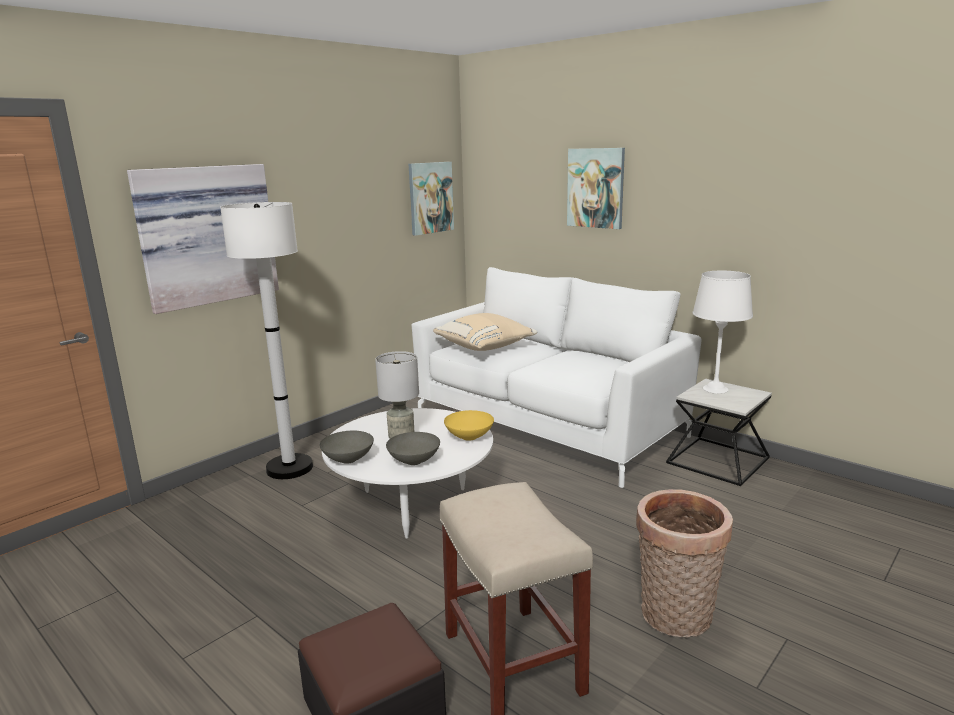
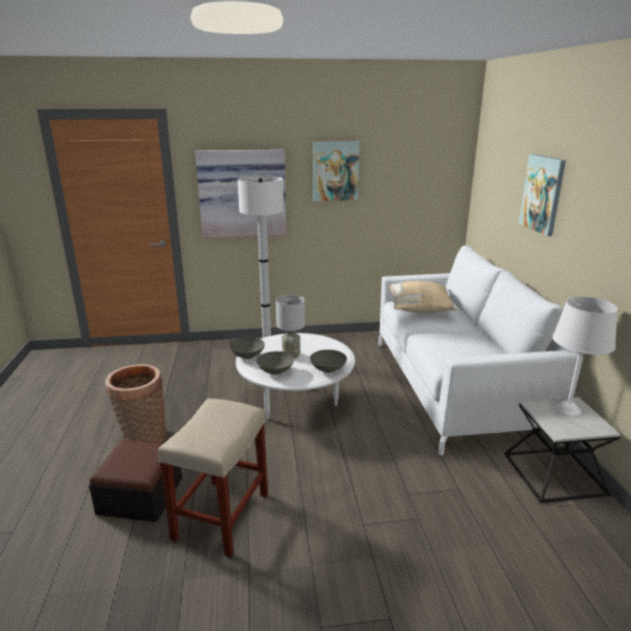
camera: 40 degrees right, 5 degrees up
(430, 197) = (434, 180): picture -> picture (335, 171)
(468, 437) = (327, 370): yellow bowl -> grey bowl
(675, 618) = (339, 555): basket -> basket (142, 438)

